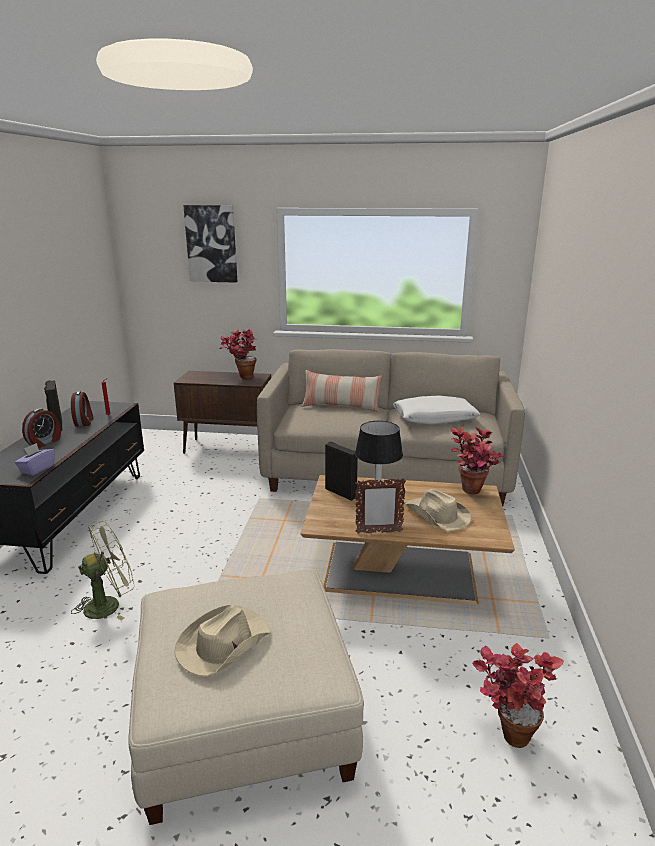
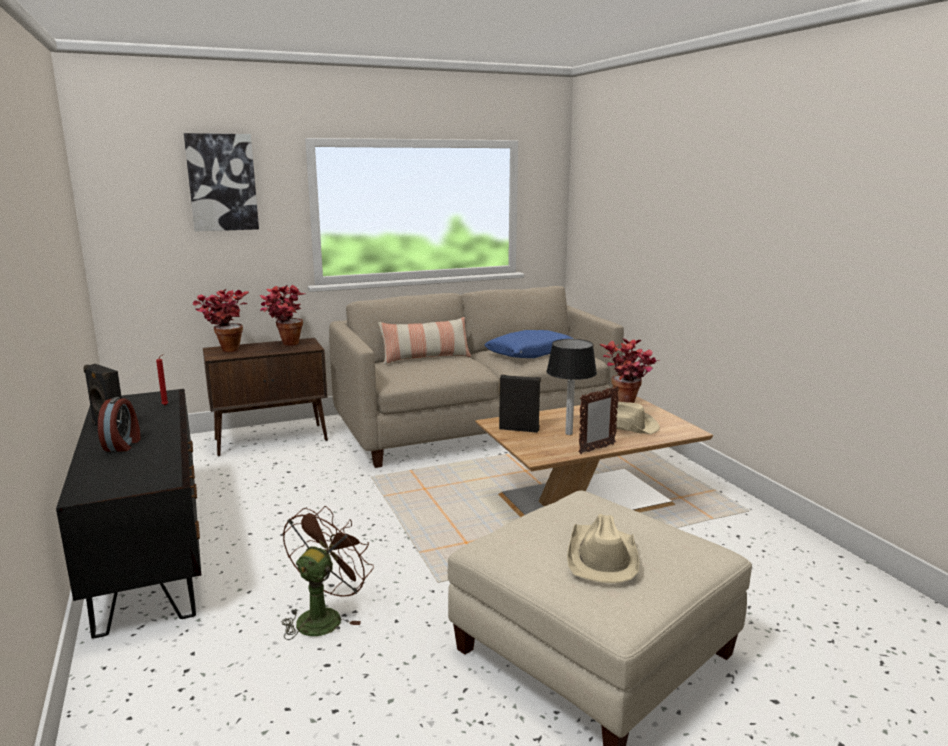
camera: 30 degrees left, 5 degrees down
(37, 469) = (166, 470): purple tissue box -> none
(84, 422) = (143, 417): alarm clock -> none
(109, 604) = (324, 616): green fan -> brown fan
(434, 418) = (530, 353): white pillow -> blue pillow
(506, 730) = (792, 579): potted plant -> potted plant (225, 349)

